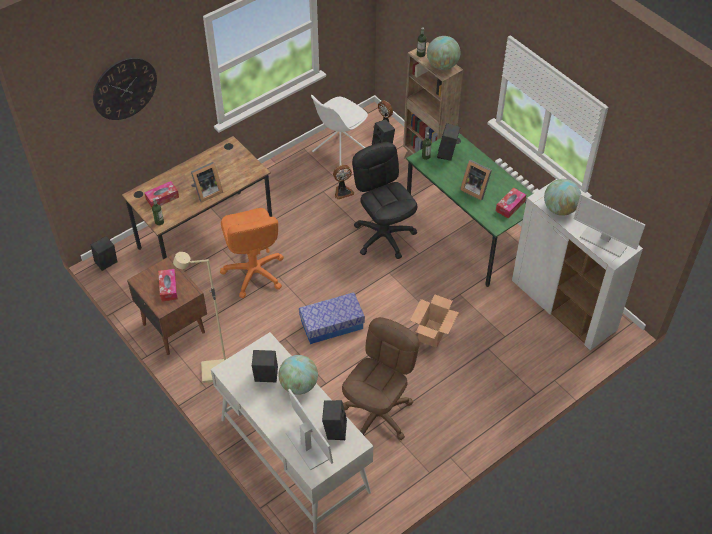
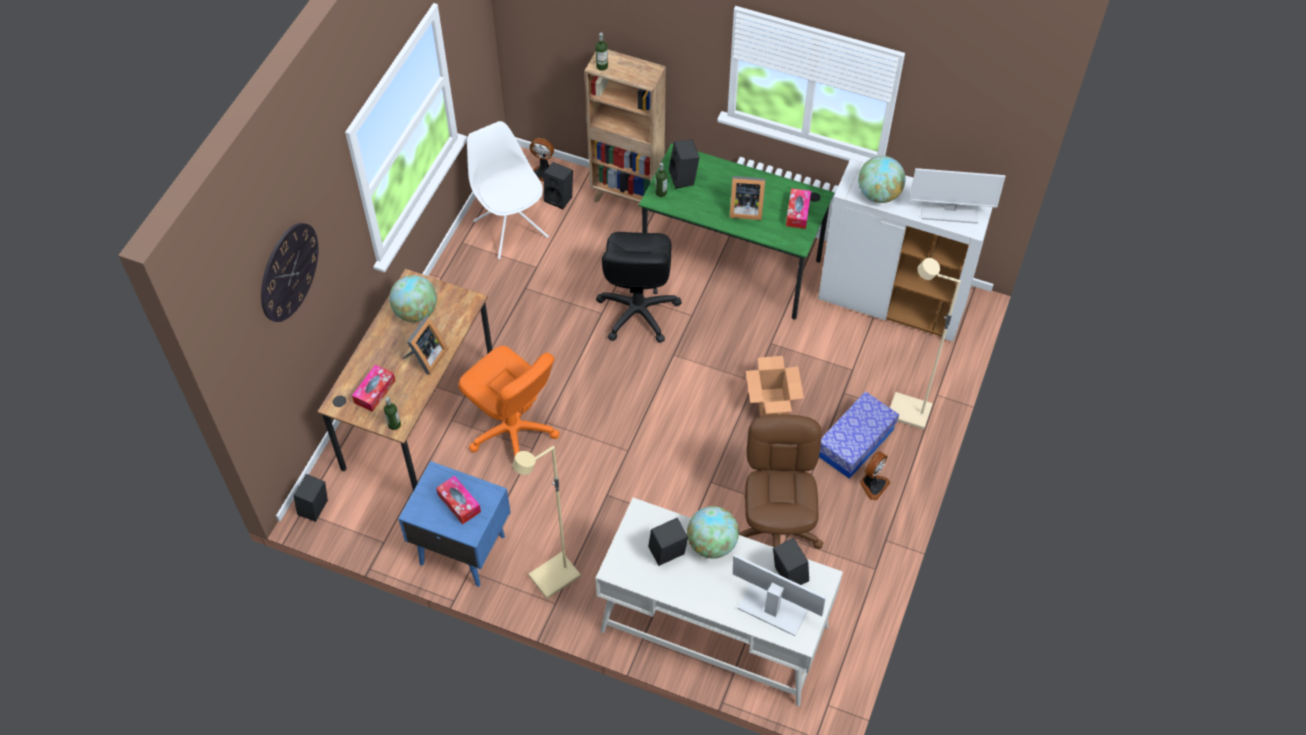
camera: 30 degrees left, 5 degrees up
(173, 327) = (461, 548): brown nightstand -> blue nightstand
(332, 325) = (650, 451): storage box -> storage box (855, 443)
(339, 152) = (510, 228): white chair -> white chair turned 135 degrees clockwise
(342, 191) = (549, 277): fan -> fan (872, 485)
(384, 236) = (637, 312): black office chair -> black office chair turned 120 degrees counterclockwise
(442, 65) = (638, 71): globe -> globe (416, 312)
(525, 382) = (908, 413): none -> beige floor lamp

